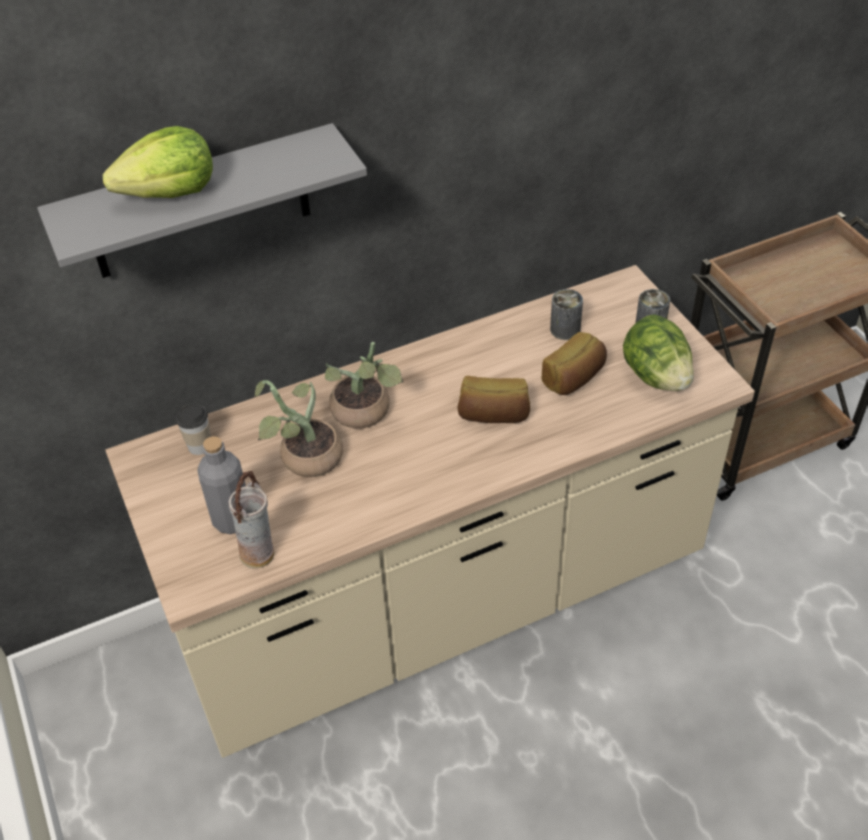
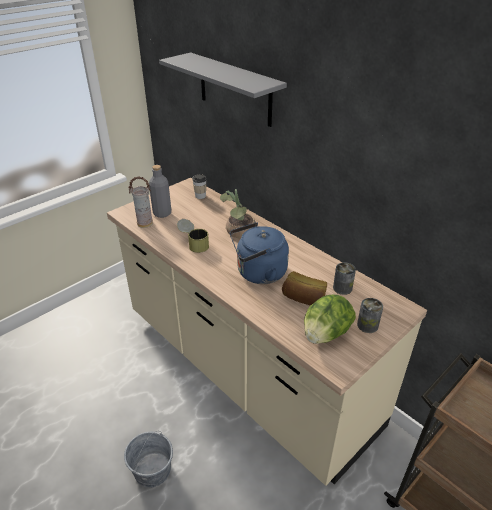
camera: 70 degrees right, 10 degrees down
(170, 192) = (210, 66): lettuce -> none
(304, 459) = (203, 223): potted plant -> none
(371, 485) = (194, 244): none -> can
(493, 414) = (258, 273): bread -> blue kettle
(604, 788) = (152, 470): none -> grey bucket

